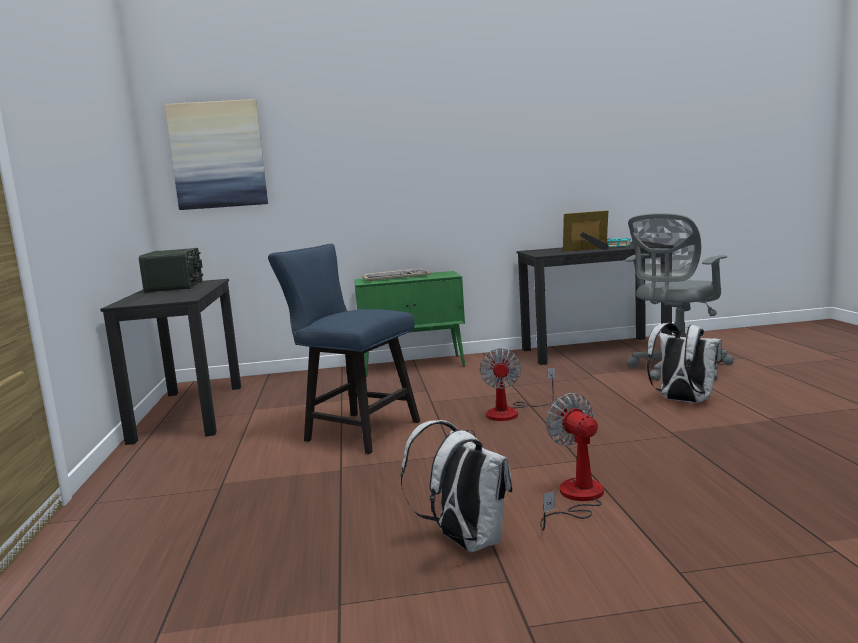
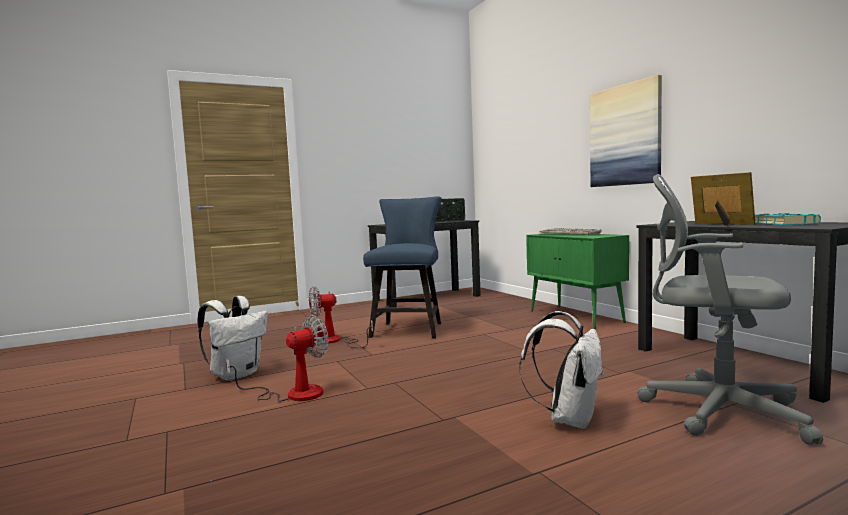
camera: 70 degrees right, 5 degrees down
(218, 155) = (499, 135): picture -> picture (625, 135)
(511, 412) = (474, 357): fan -> fan (334, 341)

